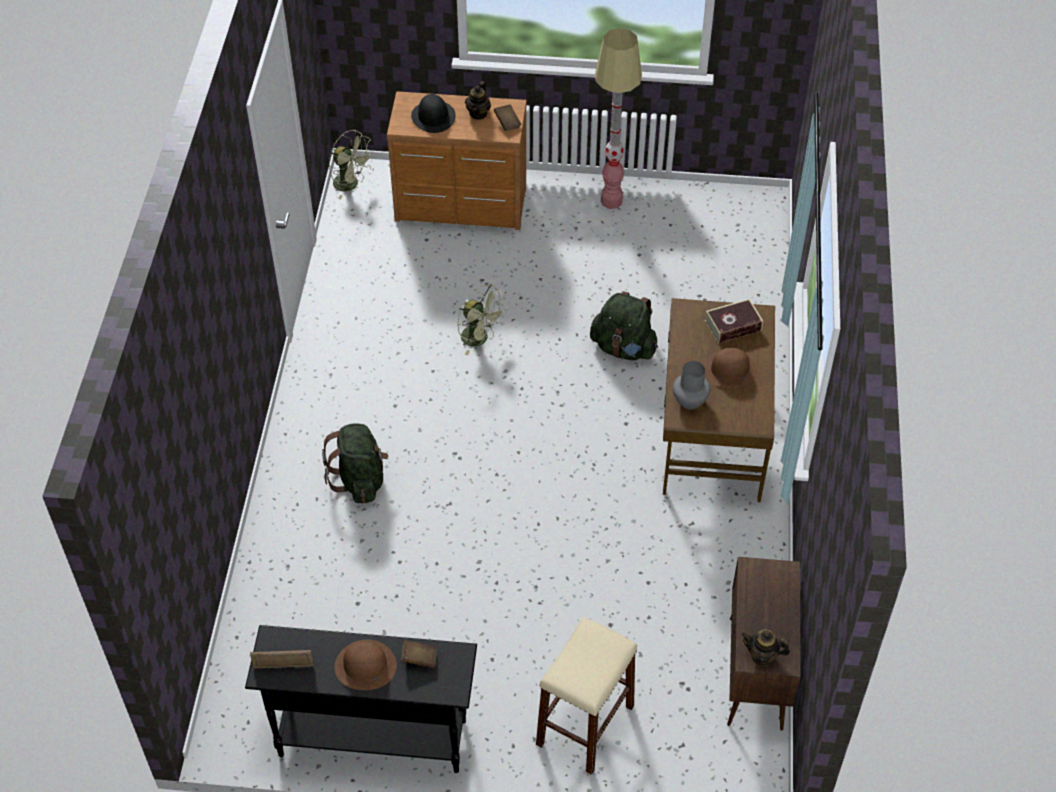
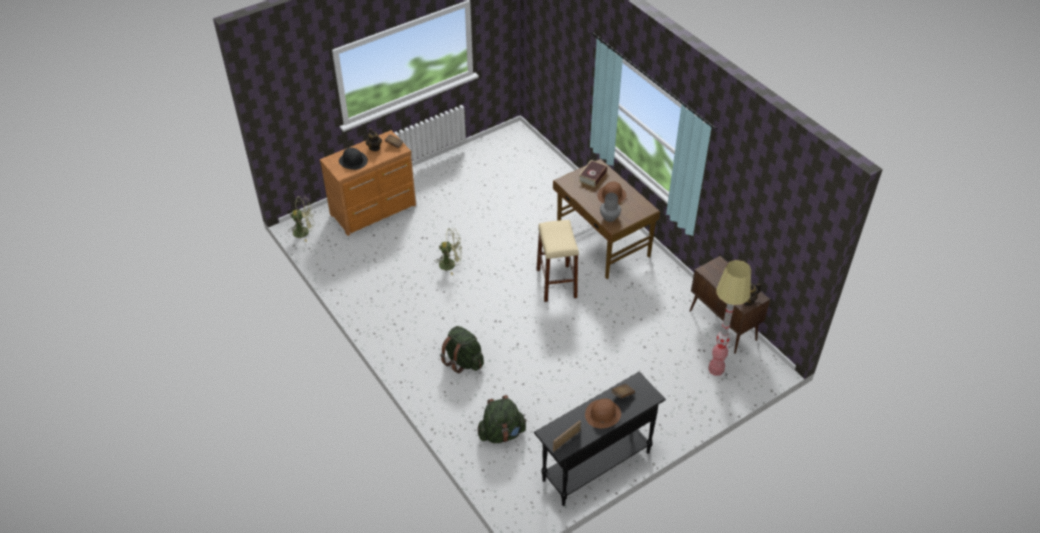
camera: 40 degrees left, 5 degrees down
(585, 725) = (679, 394): beige stool -> beige stool (556, 283)
(611, 201) = (446, 169): floor lamp -> floor lamp (716, 369)
(624, 348) = (522, 228): green backpack -> green backpack (501, 433)

